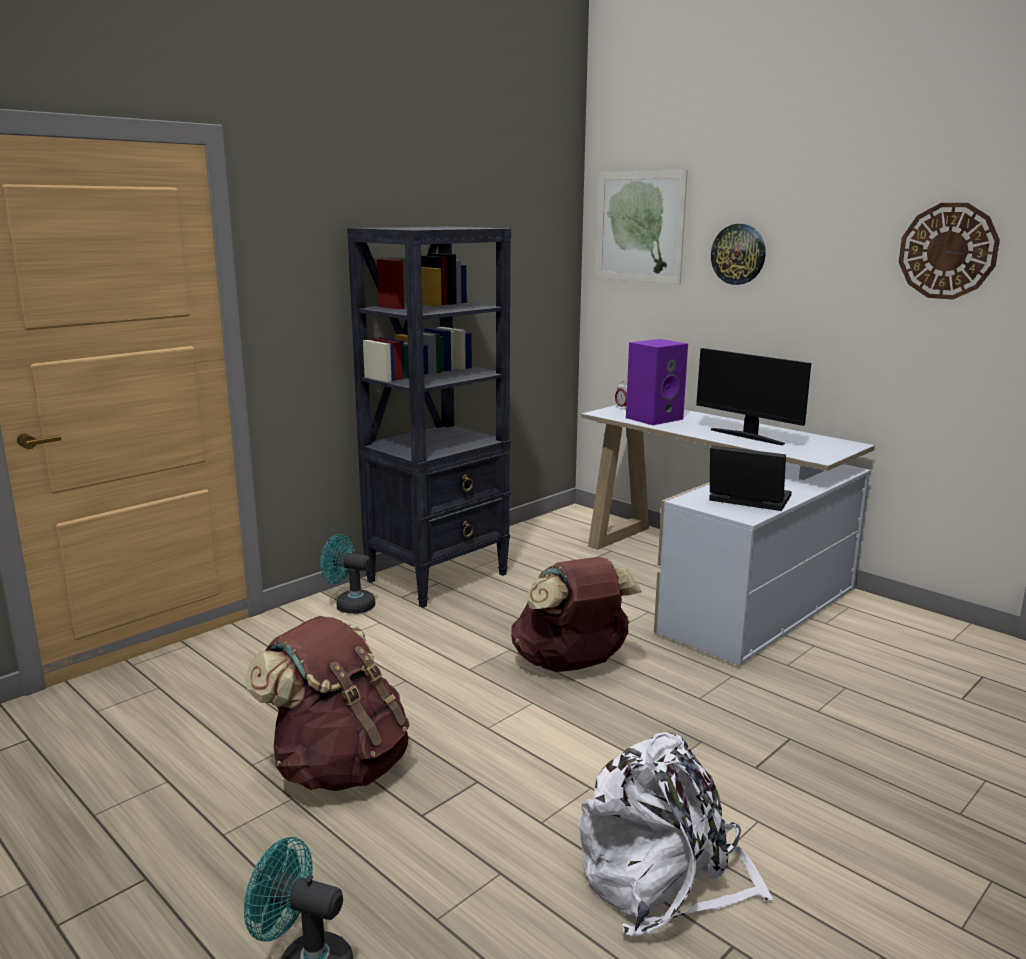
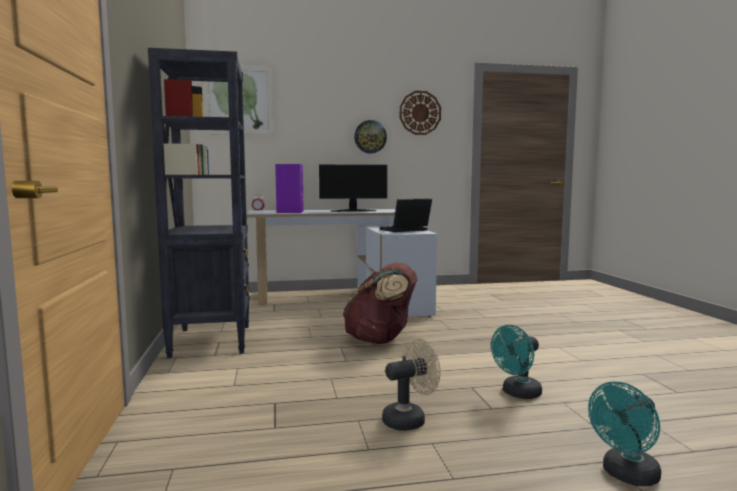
camera: 55 degrees left, 10 degrees down
(338, 766) = (410, 420): brown backpack -> beige fan
(349, 605) = (191, 370): turquoise fan -> turquoise fan (517, 394)
(664, 879) = (589, 372): white backpack -> none
(738, 254) = (311, 116): wall clock -> wall clock (370, 137)

